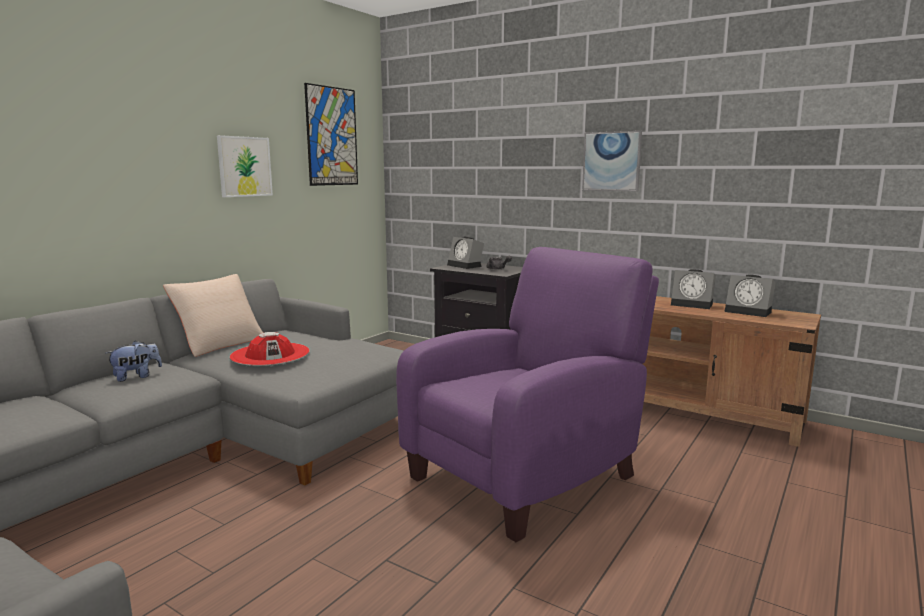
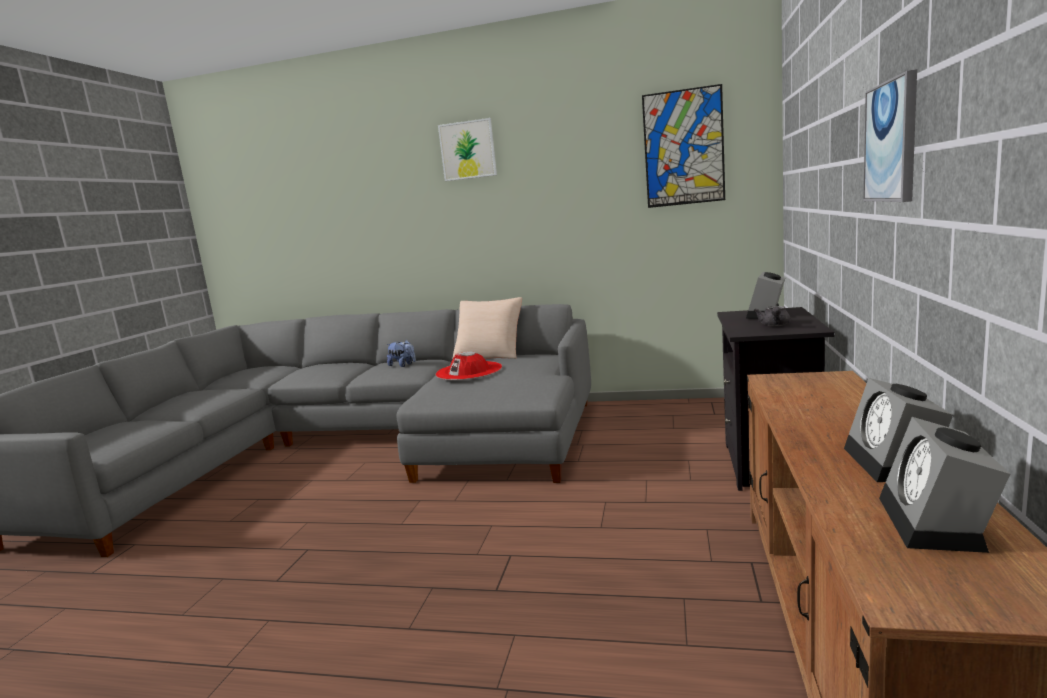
camera: 70 degrees right, 0 degrees up
(244, 166) = (565, 196): picture -> picture (468, 150)
(528, 474) = (485, 574): purple armchair -> none

